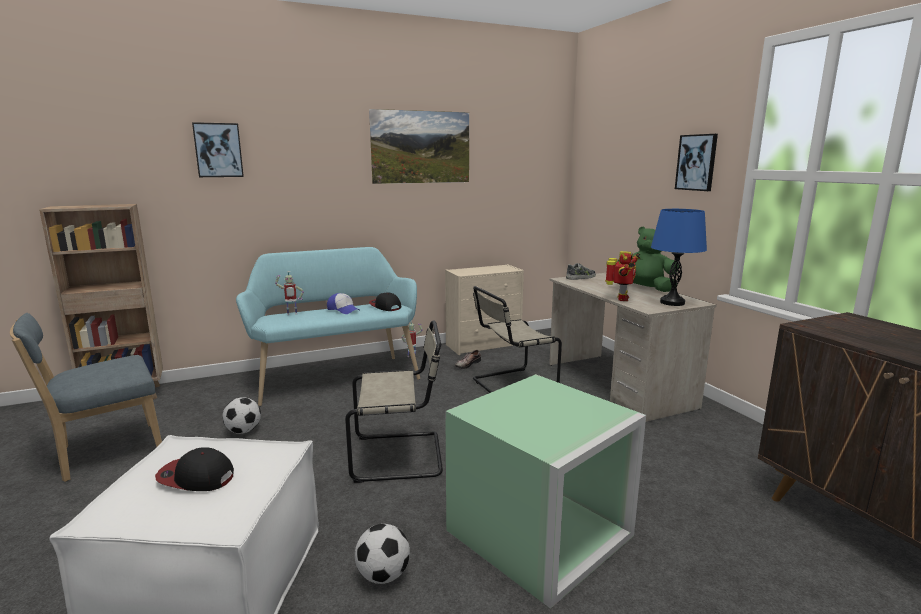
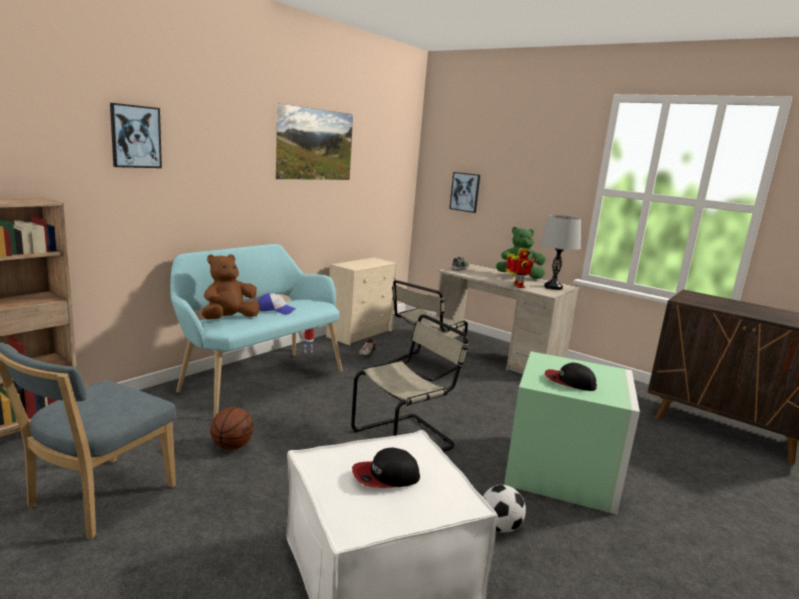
camera: 30 degrees left, 0 degrees up
(243, 431) = (232, 446): football -> basketball
(292, 314) = (229, 319): toy robot -> brown plush toy
(385, 306) = (310, 304): cap -> cap (569, 382)
(672, 302) = (553, 287): blue table lamp -> grey table lamp
(696, 162) = (553, 178): picture -> picture (465, 192)

